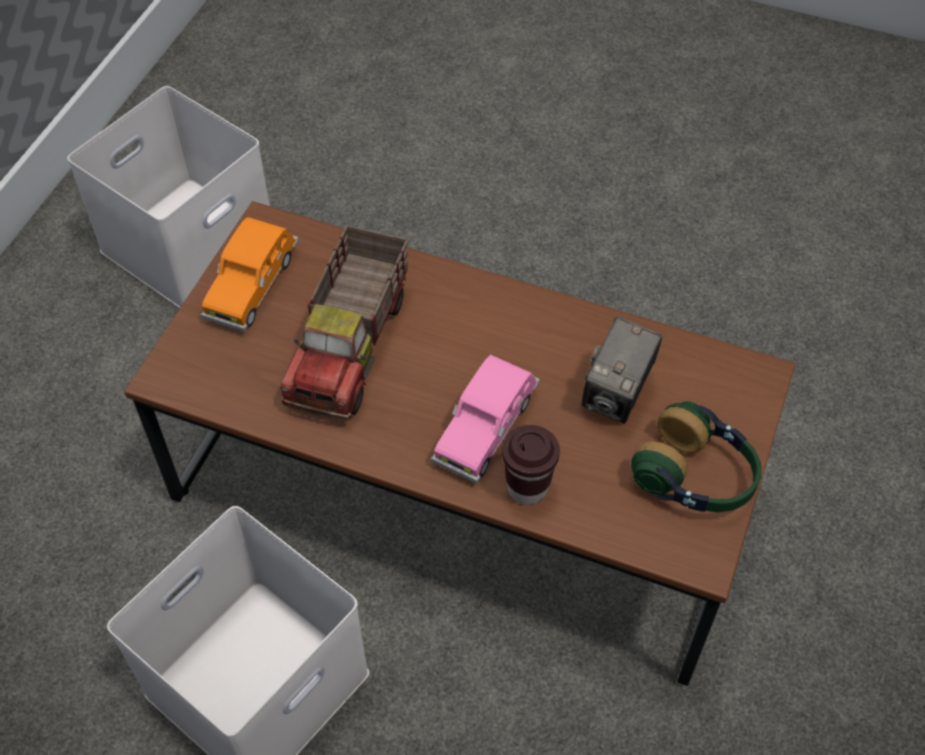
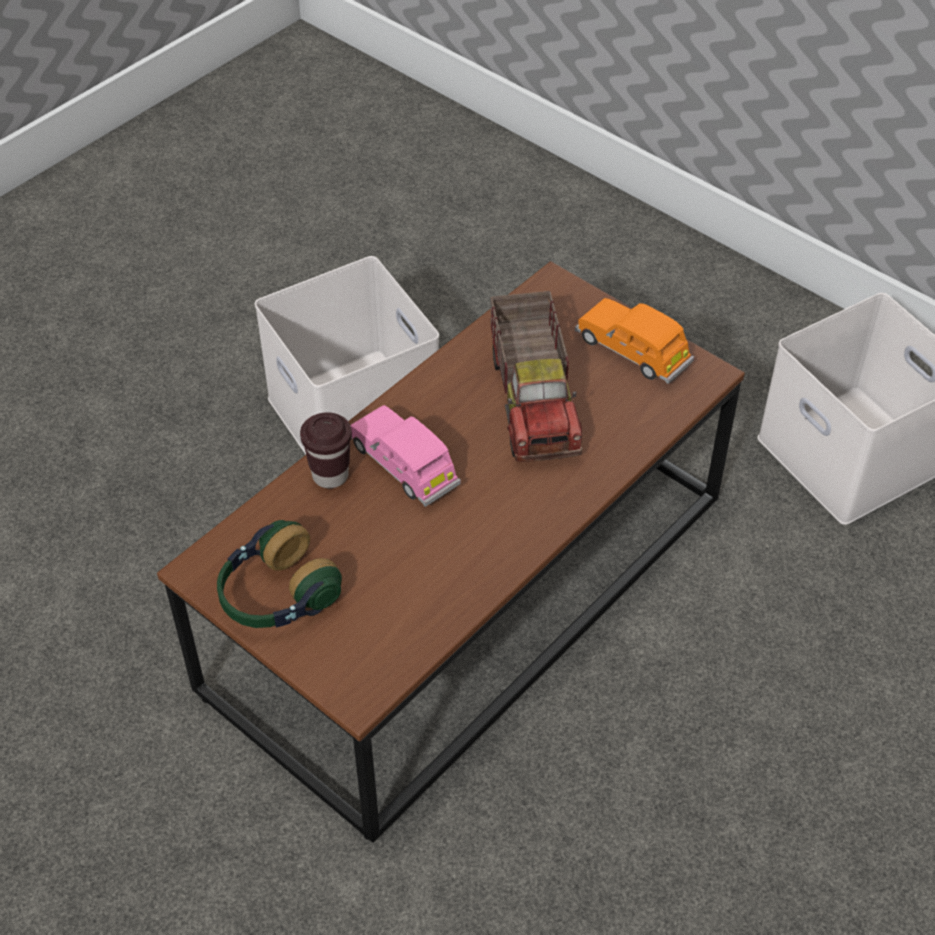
camera: 110 degrees right, 5 degrees down
(352, 346) = (534, 401): toy truck -> toy truck turned 135 degrees counterclockwise
(617, 394) = (393, 570): camera -> none

